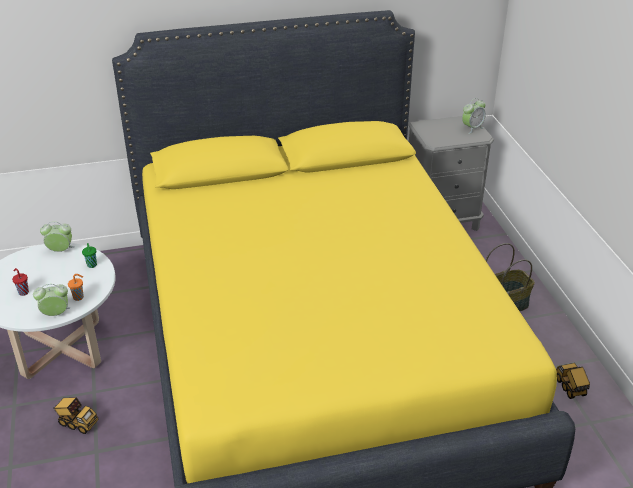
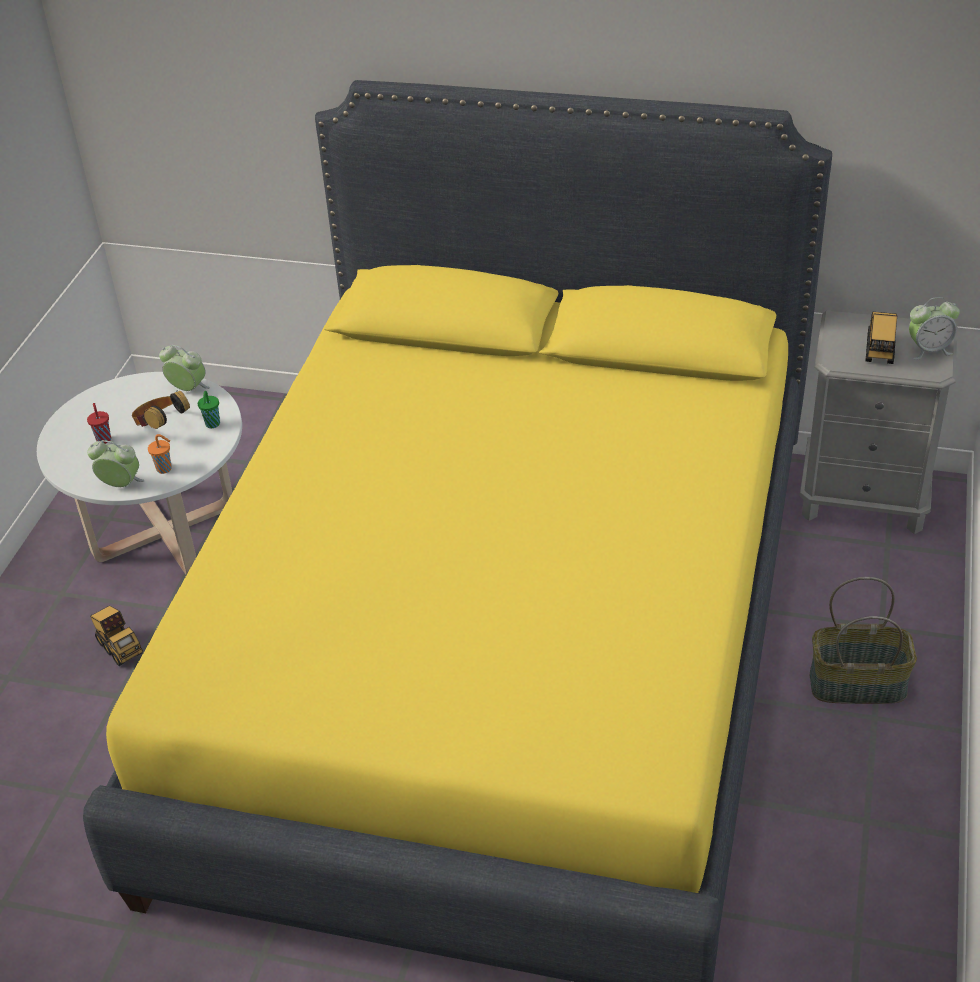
camera: 30 degrees right, 5 degrees up
(58, 275) = (161, 426): none -> headphones
(570, 388) = (869, 868): toy truck -> toy truck (879, 351)

